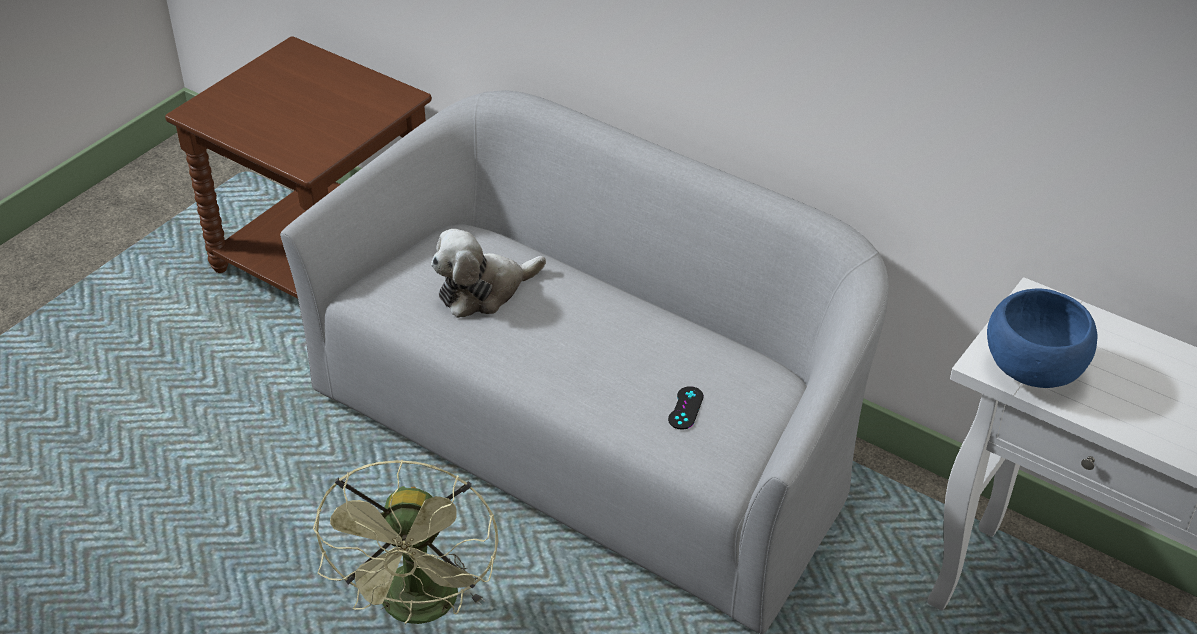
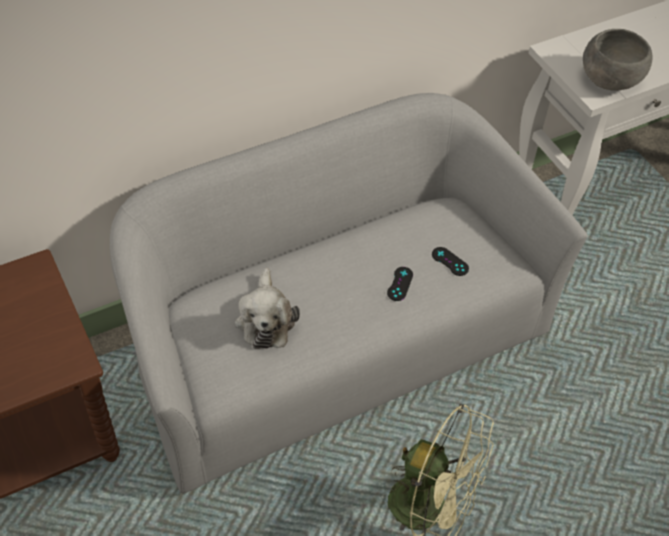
camera: 65 degrees left, 10 degrees up
(615, 376) = (400, 284): none -> black game controller
(1032, 370) = (610, 81): blue bowl -> grey bowl

